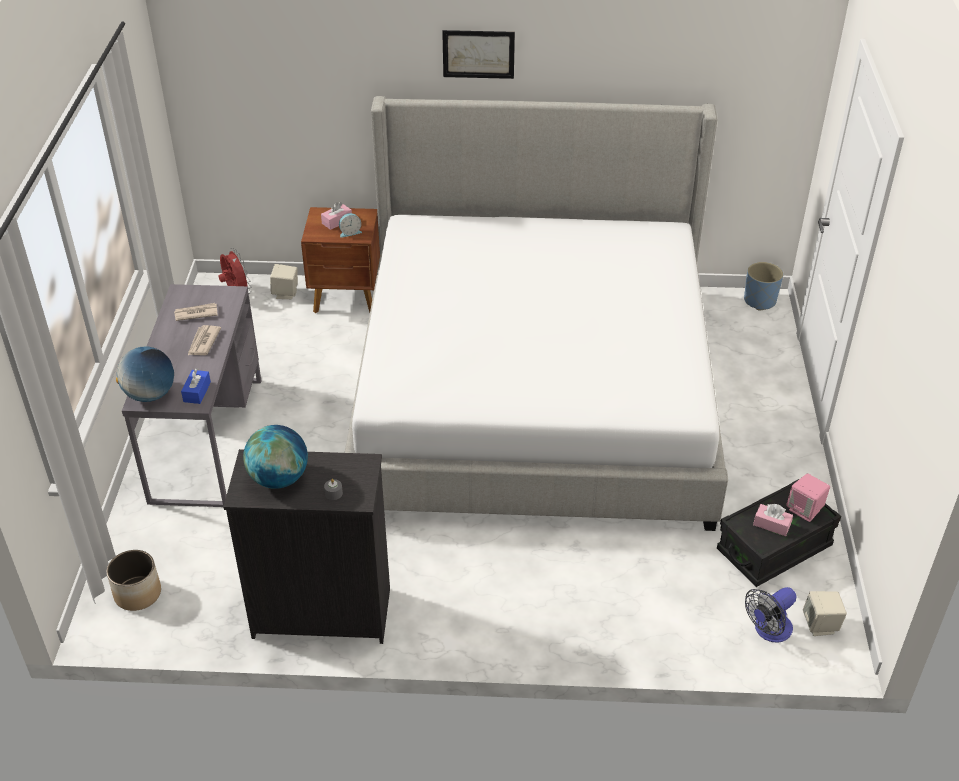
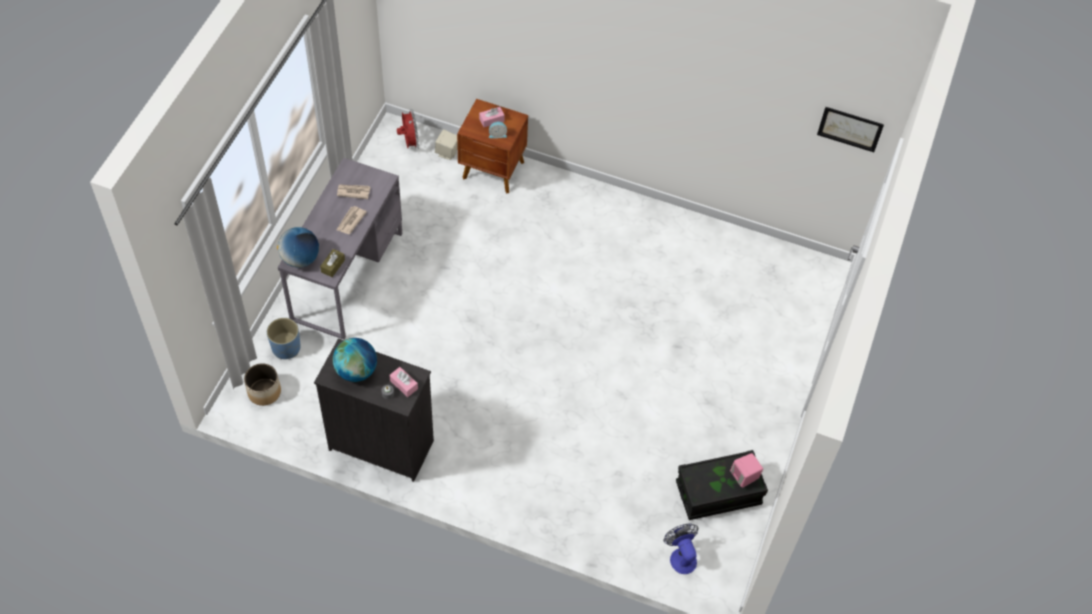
camera: 15 degrees right, 15 degrees up
(197, 392) = (333, 266): blue tissue box -> brown tissue box
(478, 54) = (619, 38): picture -> picture (850, 129)
(534, 394) = (601, 305): bed -> none
(759, 301) = (821, 267): blue planter -> blue planter (286, 347)
(768, 631) = (681, 556): fan -> fan turned 90 degrees clockwise
(771, 525) = (713, 481): pink tissue box -> pink tissue box (404, 384)
(820, 625) = (720, 563): beige speaker -> none

